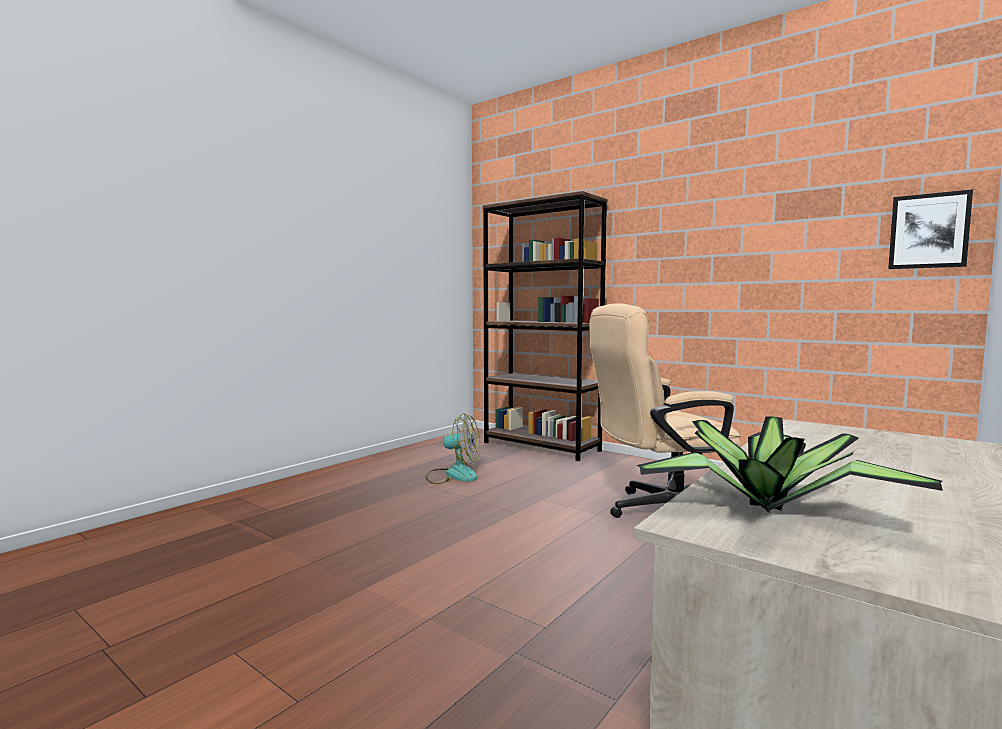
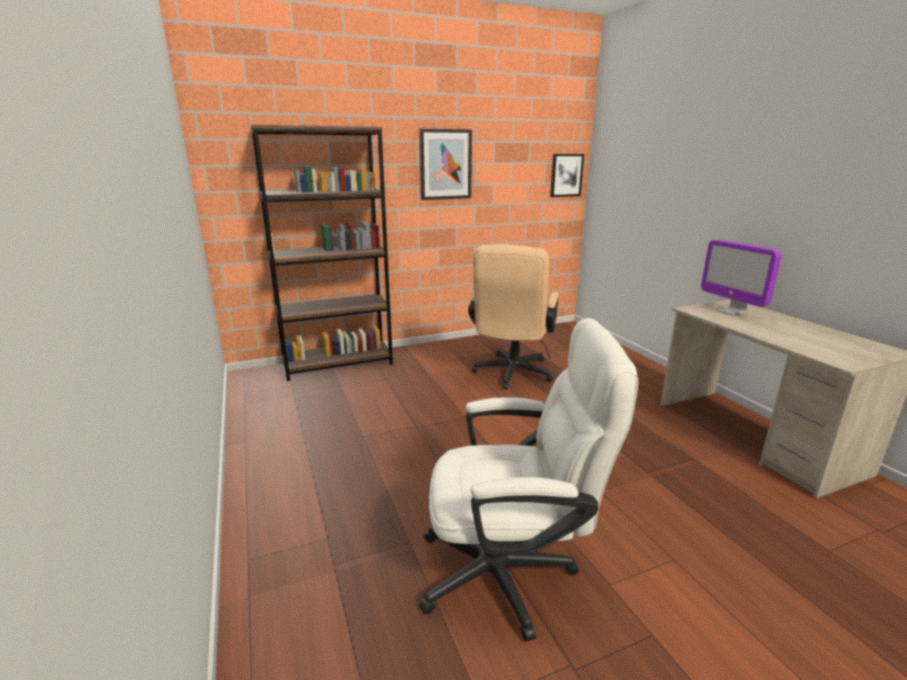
camera: 60 degrees left, 15 degrees up
(243, 590) = (511, 573): none -> white office chair
(453, 475) = (355, 418): fan -> none
(695, 230) = (445, 164): none -> picture
(767, 506) = (822, 350): potted plant -> none
(879, 444) = (731, 311): none -> monitor

